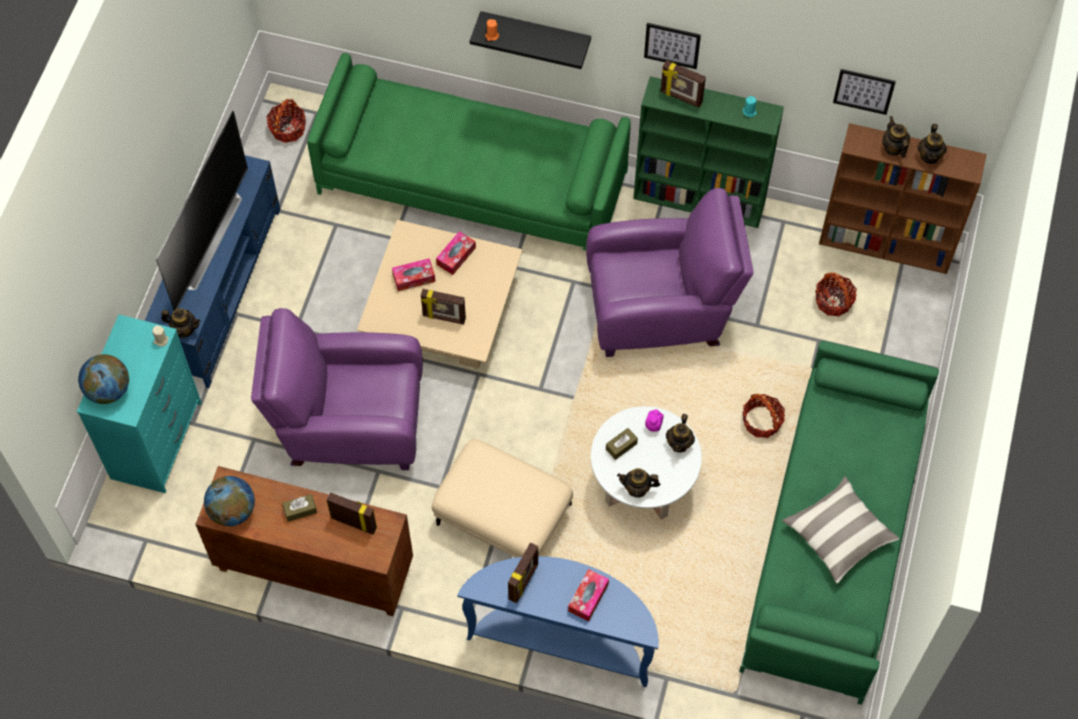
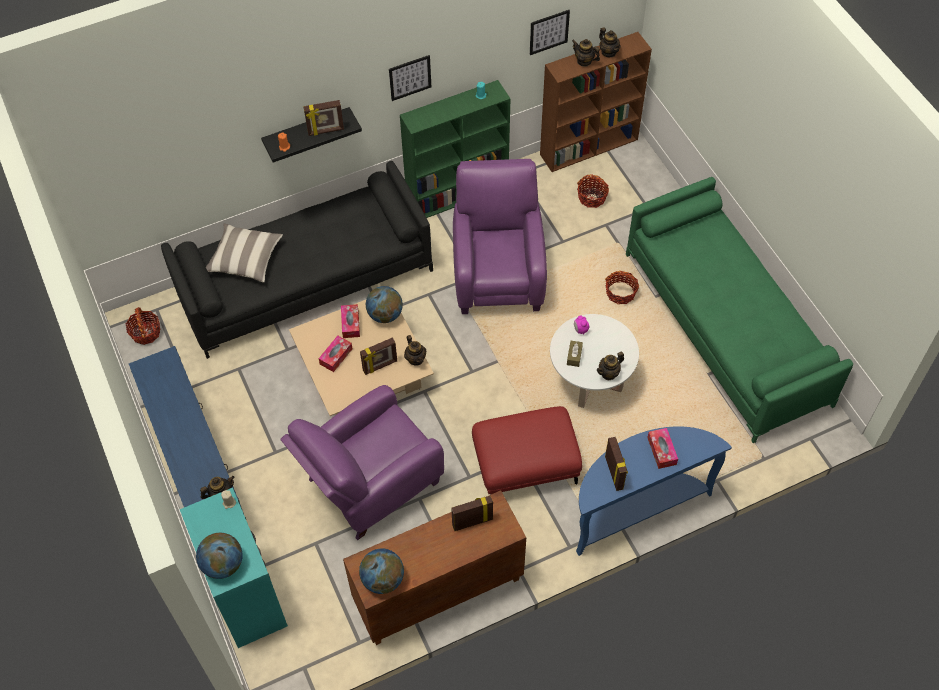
camera: 40 degrees left, 5 degrees down
(205, 239) = (177, 426): television -> none
(300, 510) = (428, 542): brown tissue box -> none
(472, 182) = (305, 280): green sofa -> black sofa
(495, 271) = (385, 314): none -> globe
(502, 516) = (525, 464): beige ottoman -> red ottoman
(661, 309) = (498, 272): purple armchair -> purple armchair turned 45 degrees counterclockwise
(679, 443) = (606, 328): teapot -> teapot (415, 359)
(681, 97) = (431, 114): picture frame -> picture frame (326, 131)
(838, 535) = (747, 311): pillow -> pillow (245, 259)

